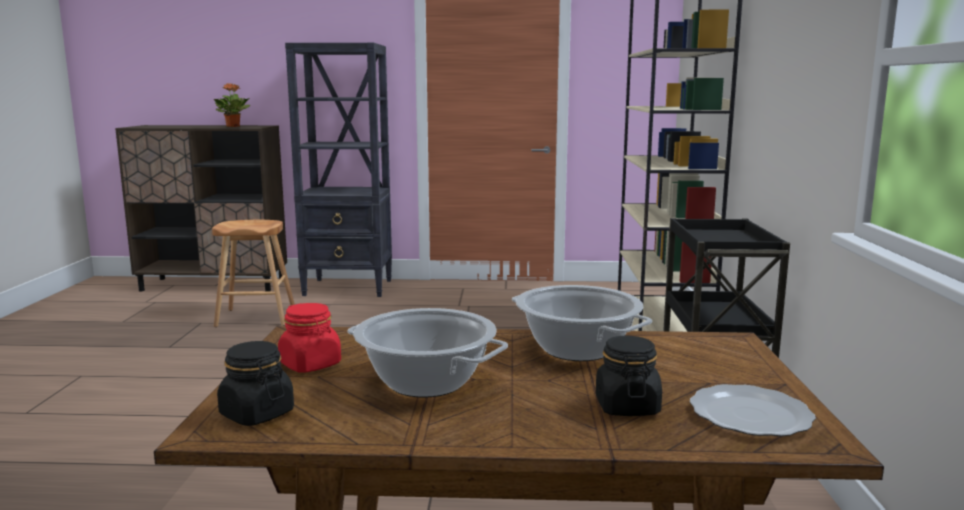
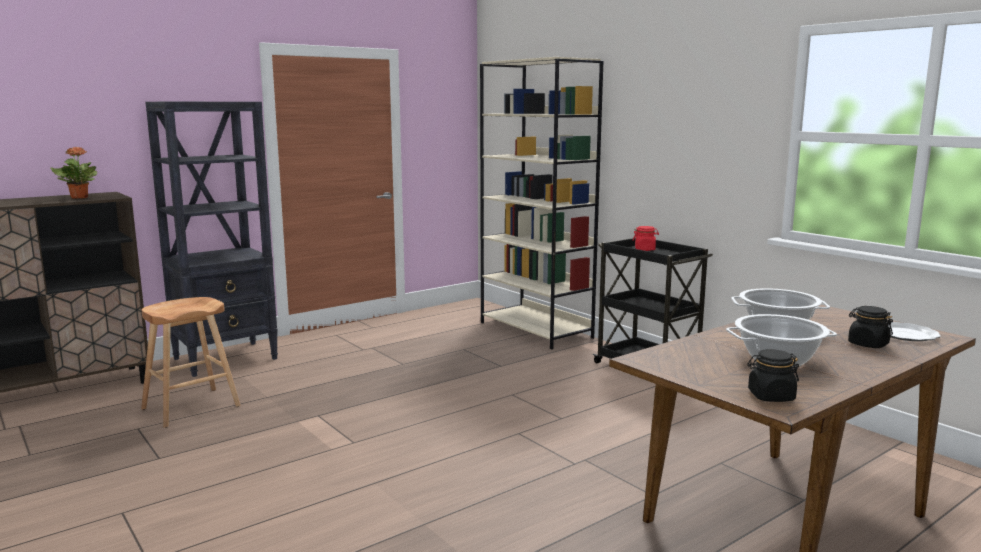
camera: 40 degrees left, 0 degrees up
(310, 364) = (706, 370): red jar -> red jar (645, 249)

